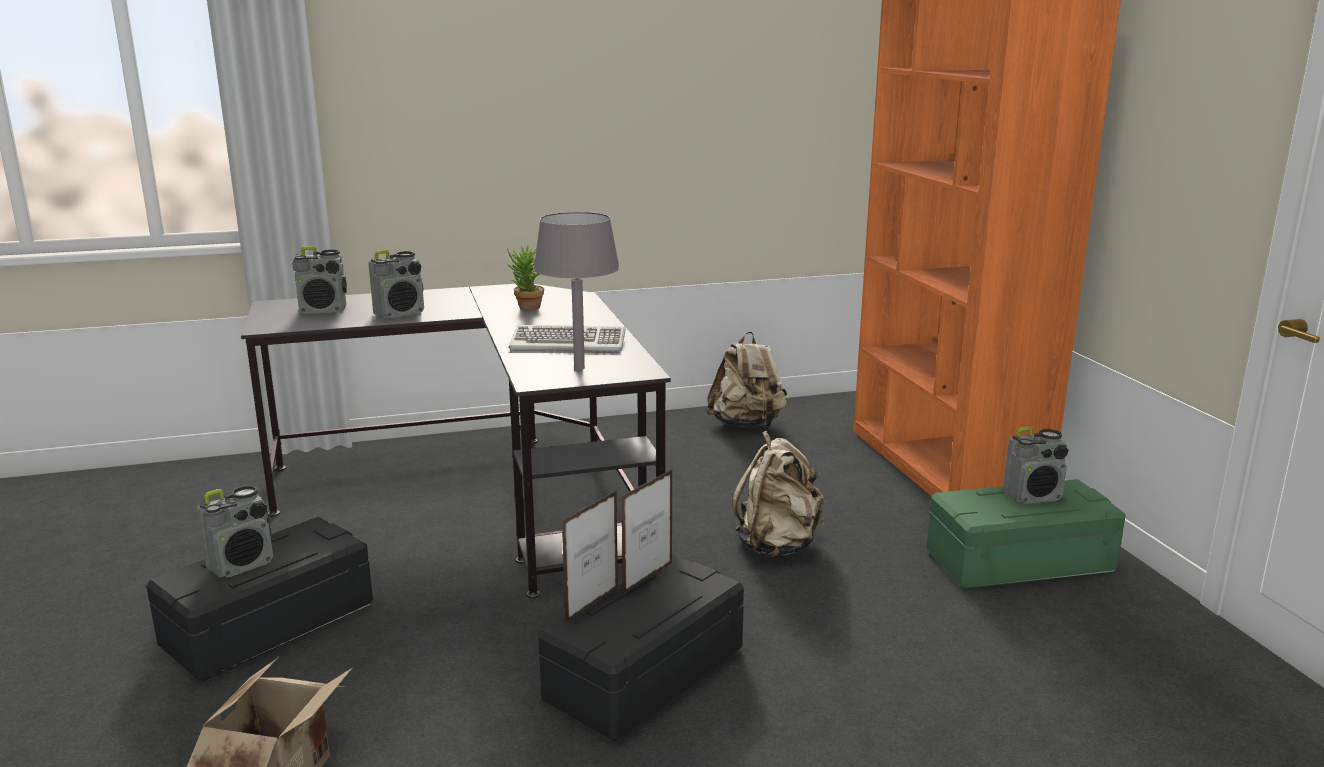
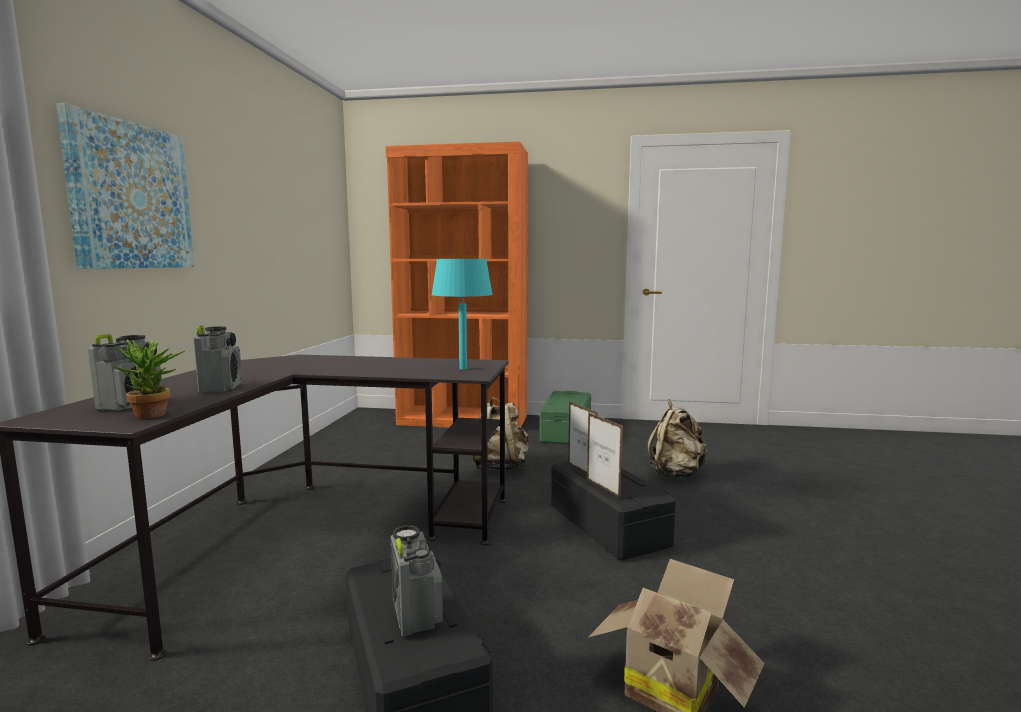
camera: 65 degrees left, 10 degrees down
(447, 99) = (130, 196): none -> picture
(529, 308) = (301, 365): potted plant -> potted plant (155, 415)
(568, 343) = (405, 366): keyboard -> none
(579, 368) = (463, 368): grey table lamp -> turquoise table lamp
(747, 425) = (343, 442): beige backpack -> beige backpack (676, 475)
(1033, 496) = (565, 398): radio -> none

